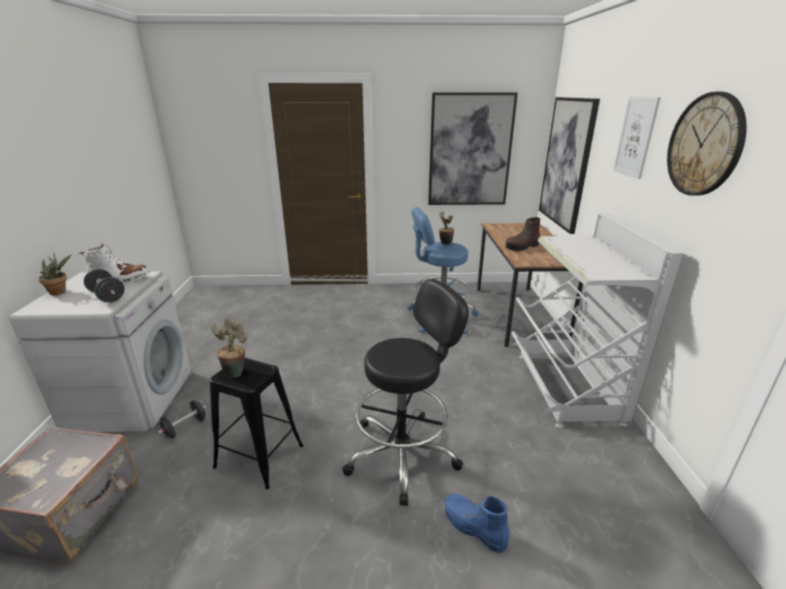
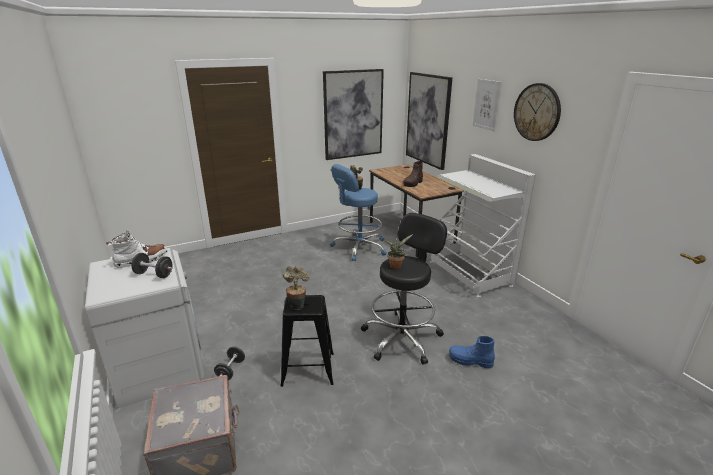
camera: 25 degrees left, 0 degrees up
(60, 292) = (101, 280): potted plant -> potted plant (396, 265)

